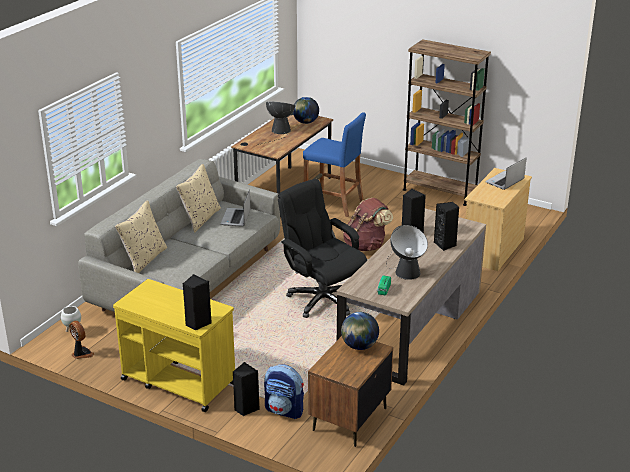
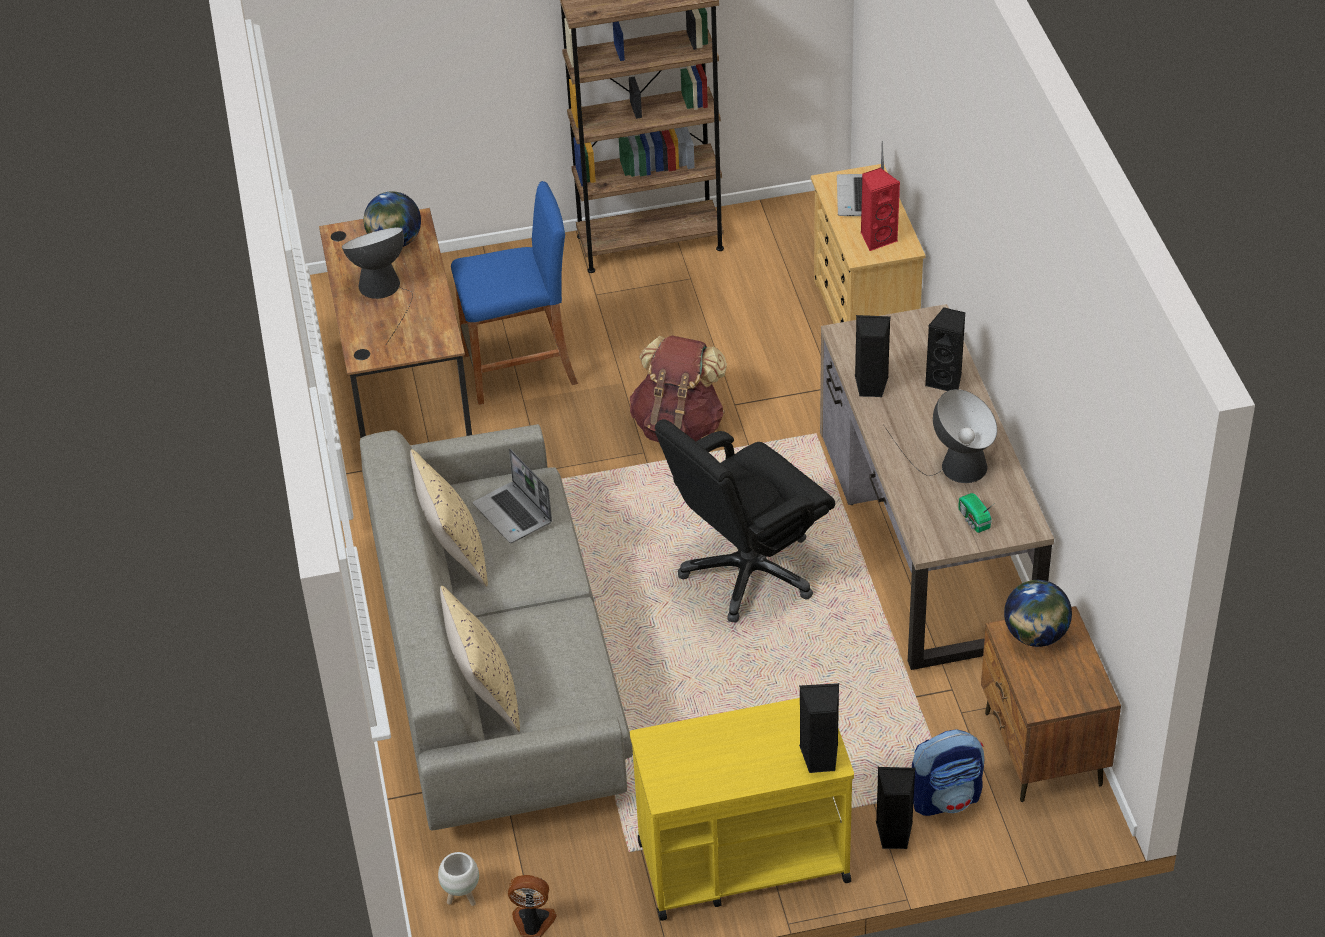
camera: 40 degrees left, 15 degrees up
(322, 299) = (748, 572): black office chair -> black office chair turned 45 degrees counterclockwise
(491, 195) = (877, 238): none -> red speaker

